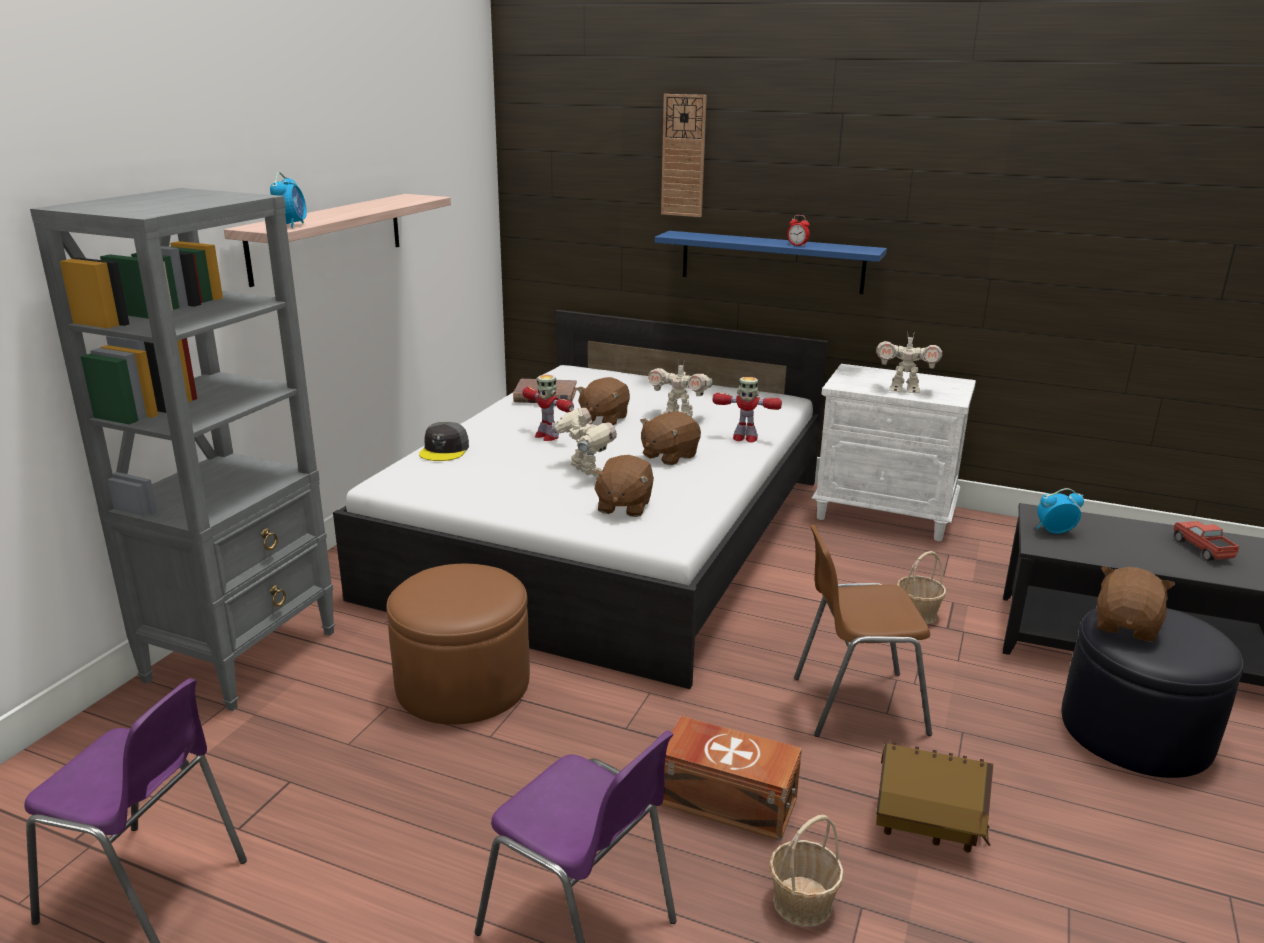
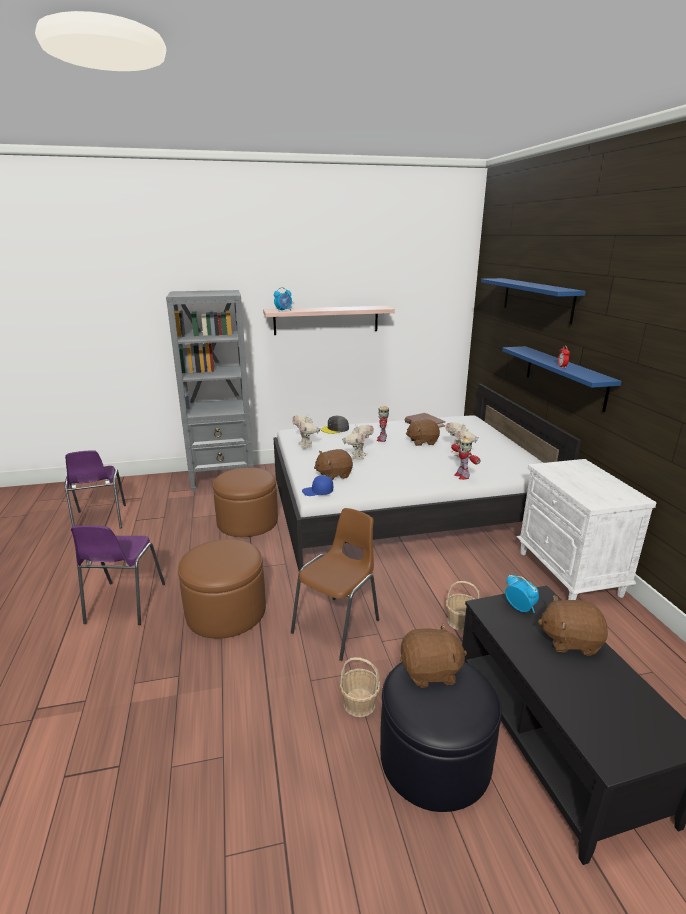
camera: 55 degrees right, 0 degrees up
(667, 535) = (317, 492): none -> blue cap
(668, 456) = (406, 467): brown plush toy -> brown plush toy (570, 640)
(683, 156) = (537, 299): wall clock -> blue shelf
(726, 799) = (226, 611): brown storage box -> brown ottoman
(801, 902) = (171, 656): basket -> basket (359, 703)
(855, 704) = (338, 626): brown chair -> brown chair turned 75 degrees clockwise
(904, 390) = (576, 485): toy robot -> toy robot (306, 445)
(926, 831) = (250, 682): toy house -> none
(1202, 550) = (600, 688): toy truck -> none

